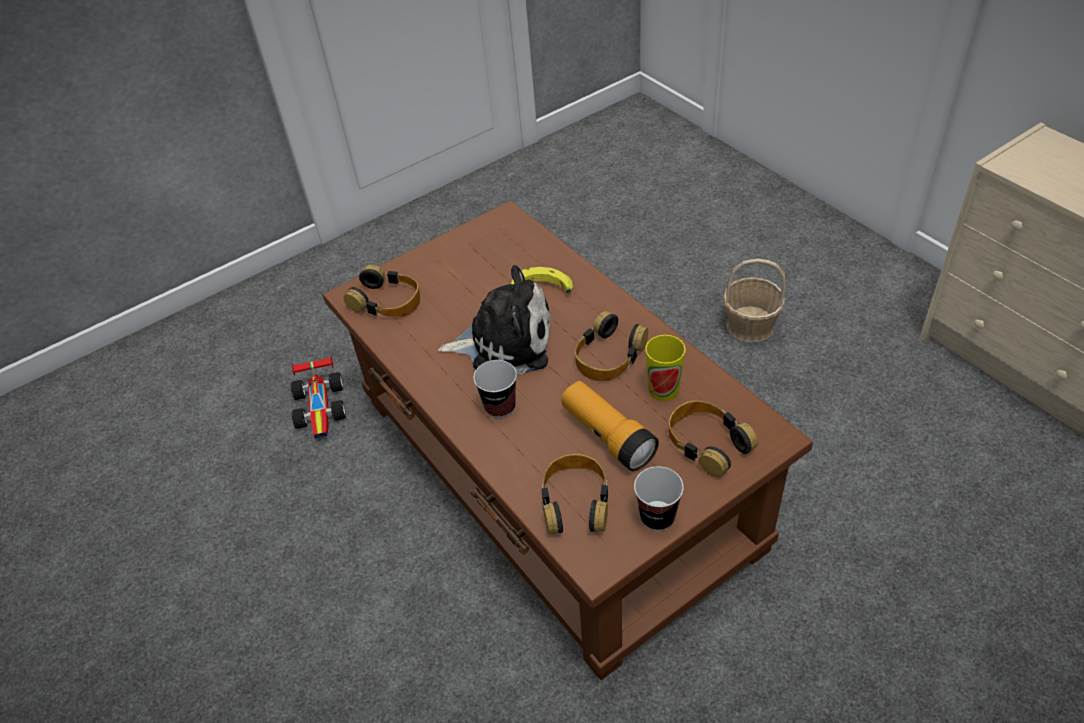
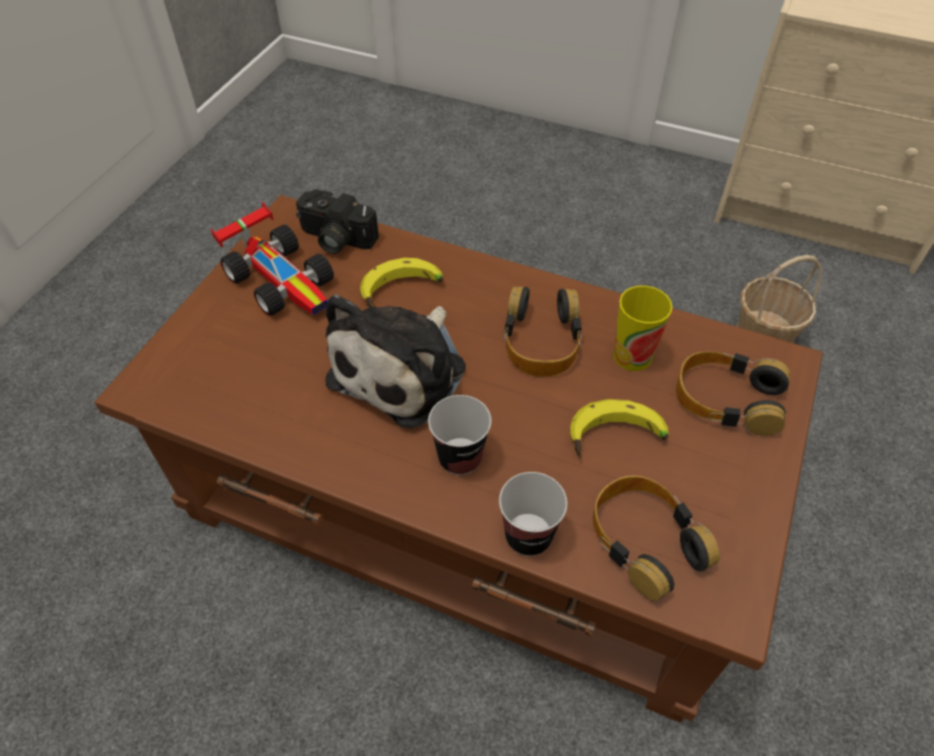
camera: 35 degrees left, 5 degrees up
(322, 406) = (119, 549): toy car -> toy car (282, 278)
(387, 301) = (202, 376): headphones -> none
(505, 341) = (403, 370): plush toy -> plush toy turned 150 degrees clockwise
(523, 242) = (335, 239): none -> camera
(607, 436) = (616, 439): flashlight -> banana
(657, 517) = (748, 513): cup -> cup (528, 536)
(750, 325) = (559, 262): basket -> basket (763, 334)

